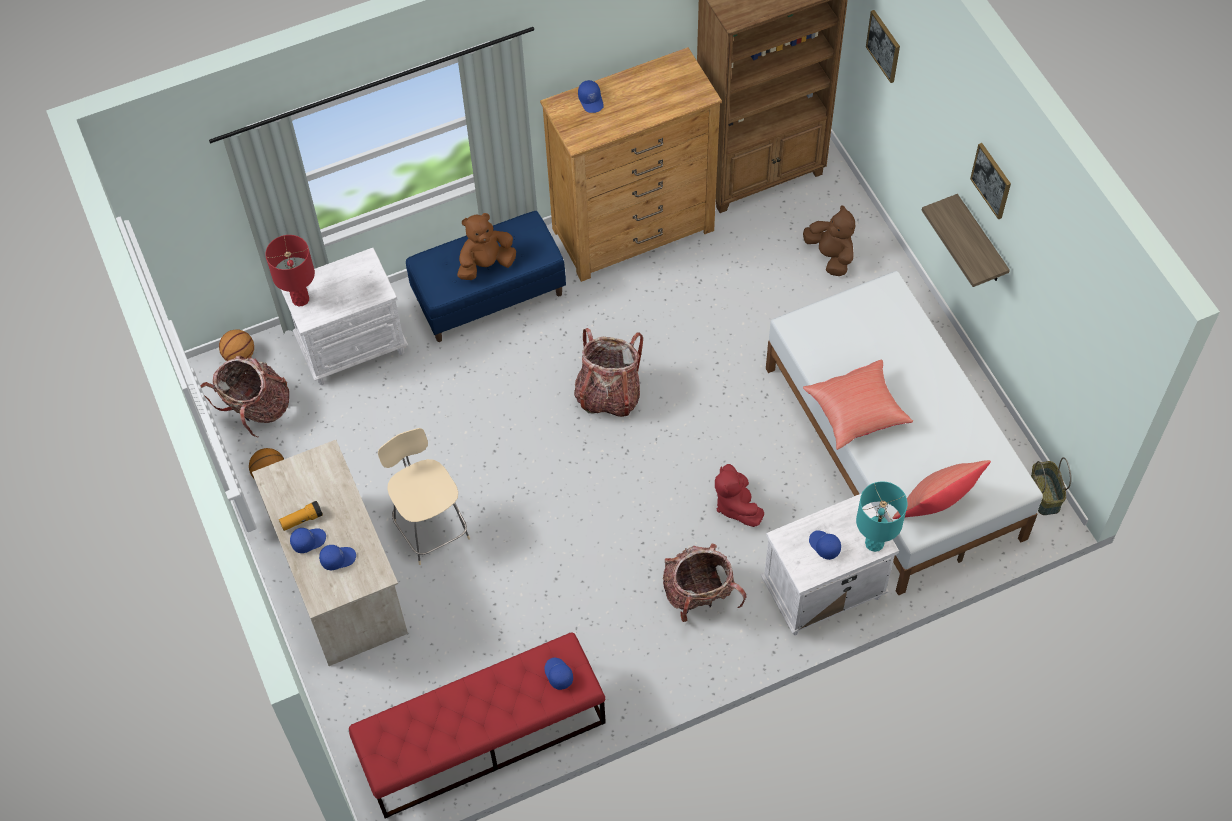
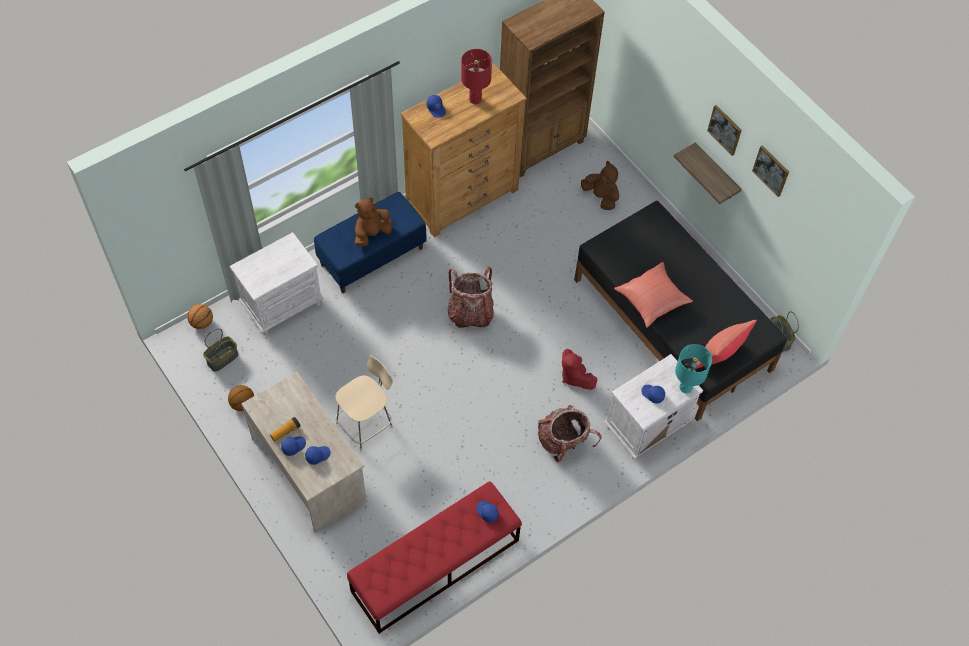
camera: 15 degrees left, 0 degrees up
(256, 409) = (222, 359): backpack -> basket
(300, 299) = (248, 276): red table lamp -> red table lamp (475, 99)
(430, 527) = (366, 424): beige chair -> beige chair turned 90 degrees clockwise
(884, 46) = (629, 47): picture -> picture (771, 170)
(892, 453) = (671, 325): white bed -> black bed

